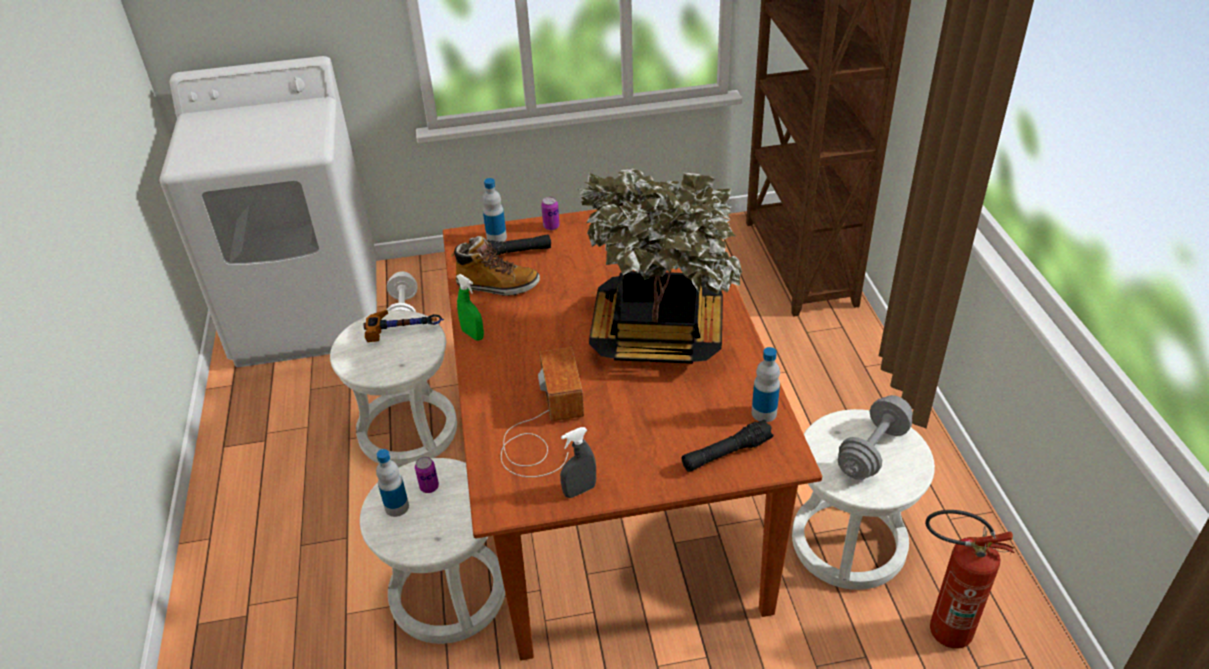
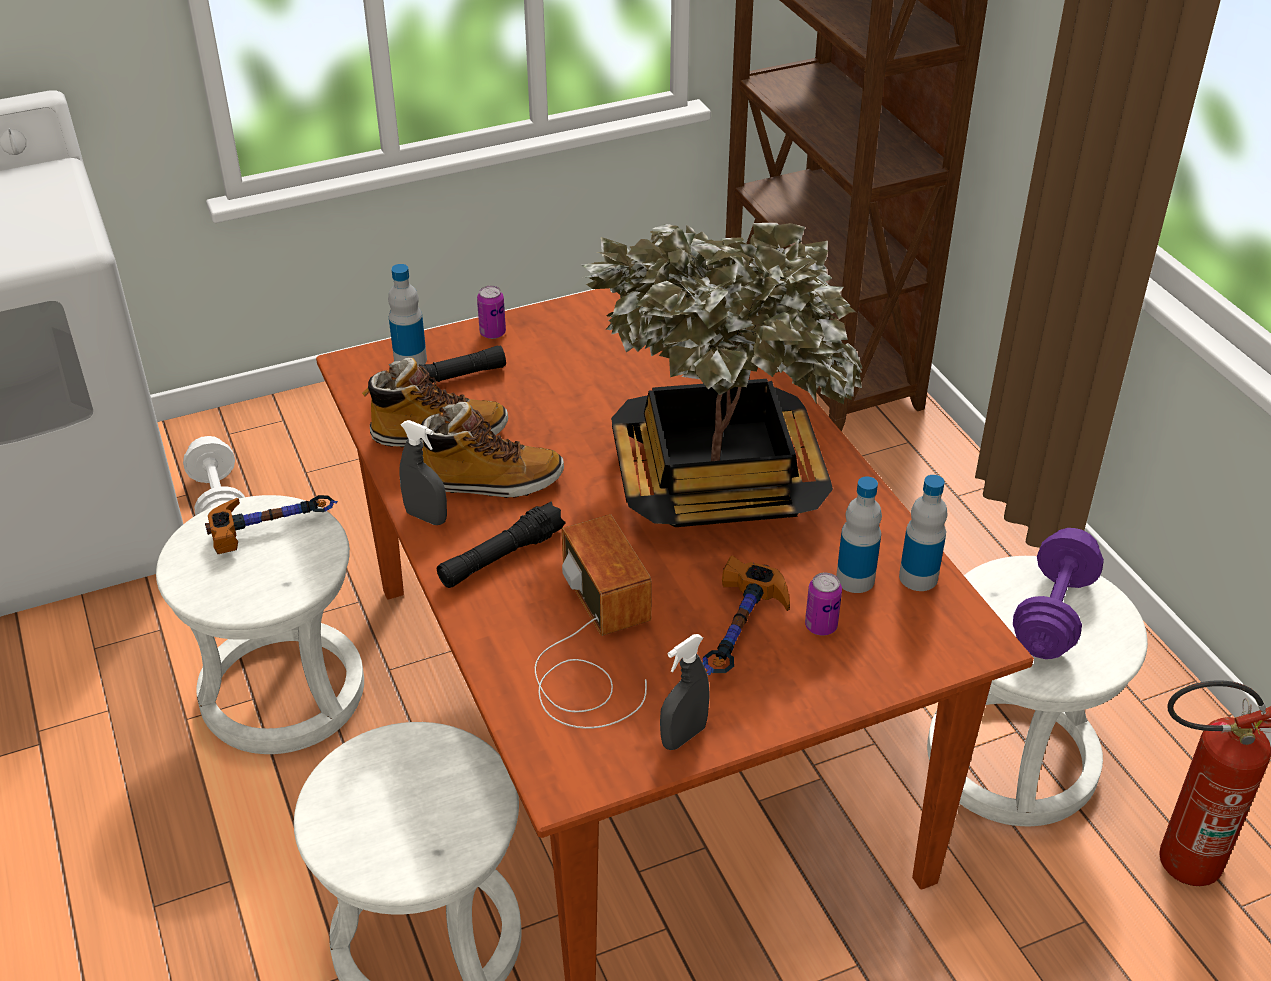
camera: 15 degrees left, 0 degrees up
(397, 507) = (354, 812): bottle -> bottle (855, 579)
(429, 487) = (397, 772): can -> can (821, 626)
(473, 334) = (426, 517): green spray bottle -> grey spray bottle
(519, 318) = (491, 482): none -> boot
(637, 433) = (740, 635): none -> hammer
(726, 453) = (885, 646): black flashlight -> black flashlight (501, 557)
(872, 451) = (1052, 614): grey dumbbell -> purple dumbbell

